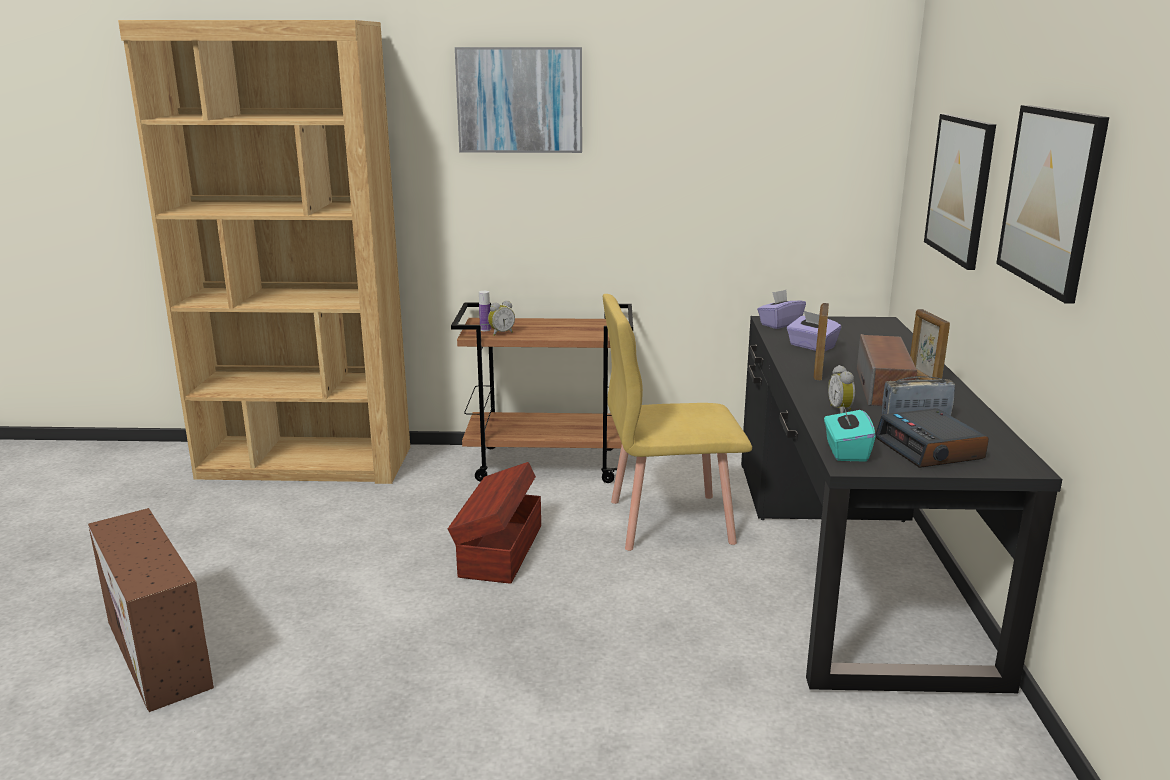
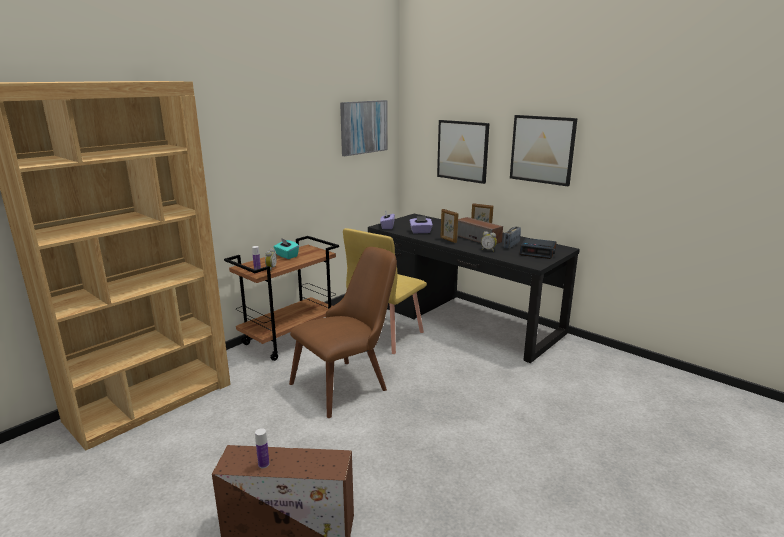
camera: 50 degrees left, 0 degrees up
(124, 541) = (263, 464): none -> bottle
(499, 551) = (348, 382): brown storage box -> brown chair
(520, 100) = (243, 127): picture -> picture (363, 127)
(845, 451) = (524, 262): turquoise tissue box -> turquoise tissue box (286, 256)

